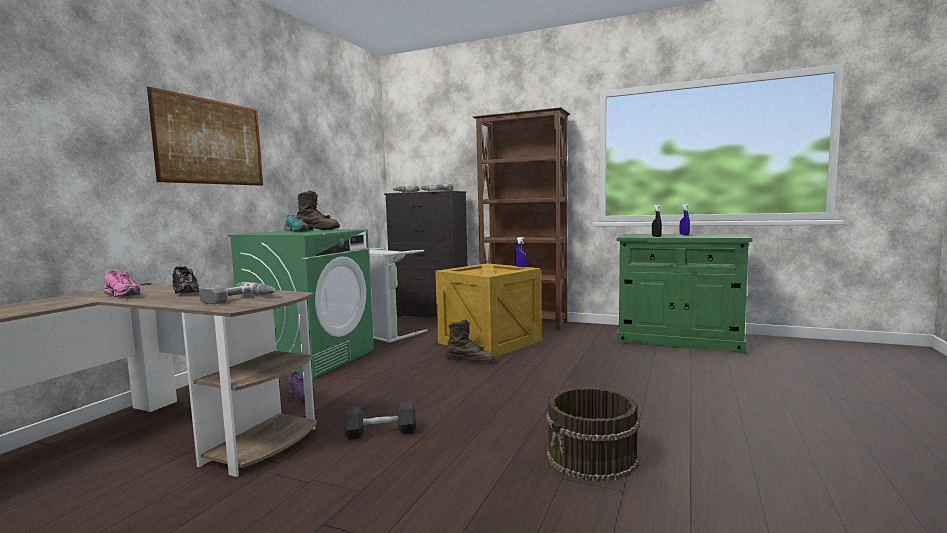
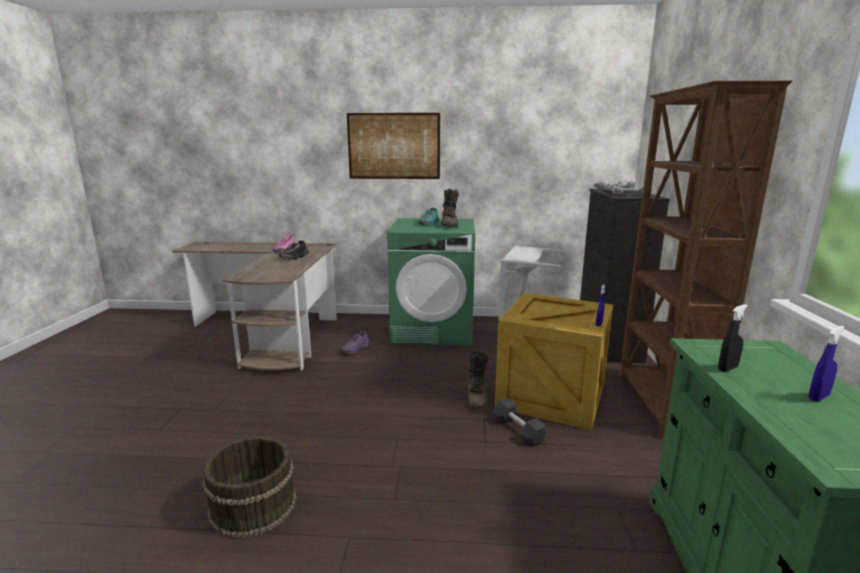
camera: 70 degrees right, 10 degrees up
(239, 299) = (266, 272): power drill -> none
(381, 432) = (297, 394): black dumbbell -> black dumbbell (518, 430)

